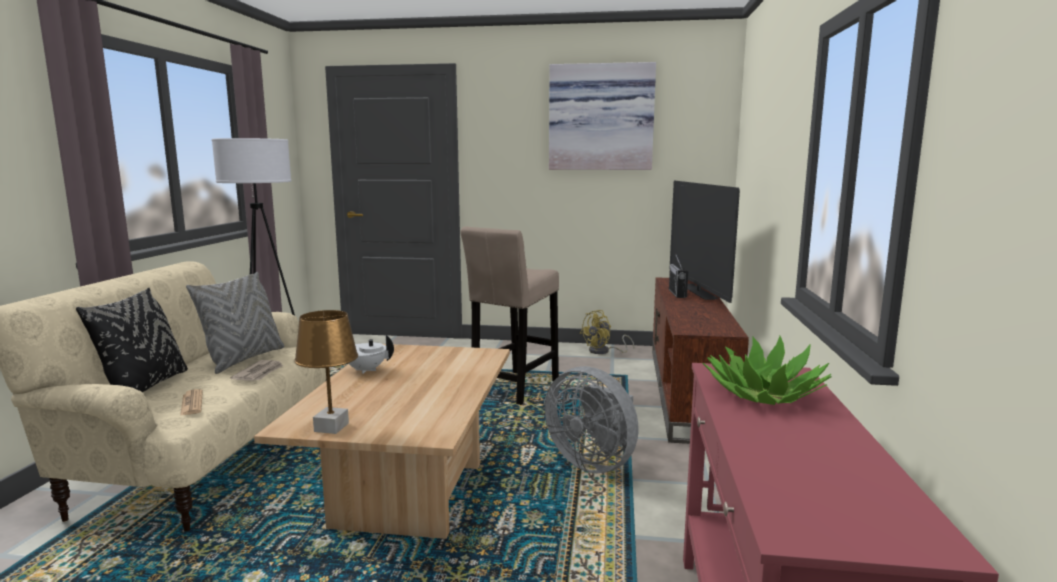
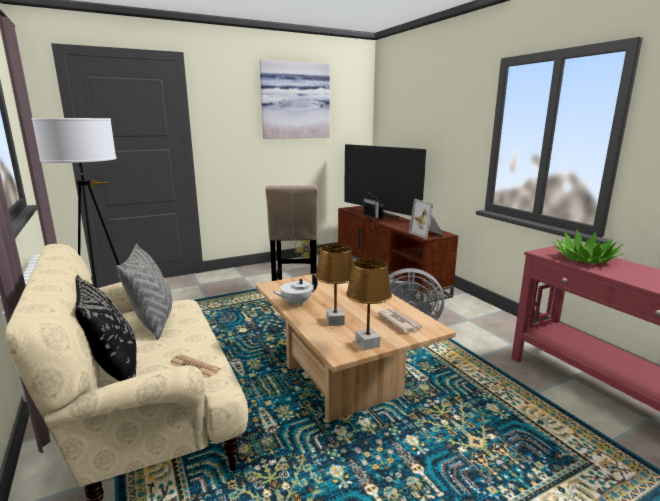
camera: 35 degrees left, 5 degrees up
(259, 373) = (194, 328): newspaper -> newspaper (399, 322)
(356, 397) = (335, 321): none -> brown table lamp
(699, 327) = (427, 234): none -> picture frame

